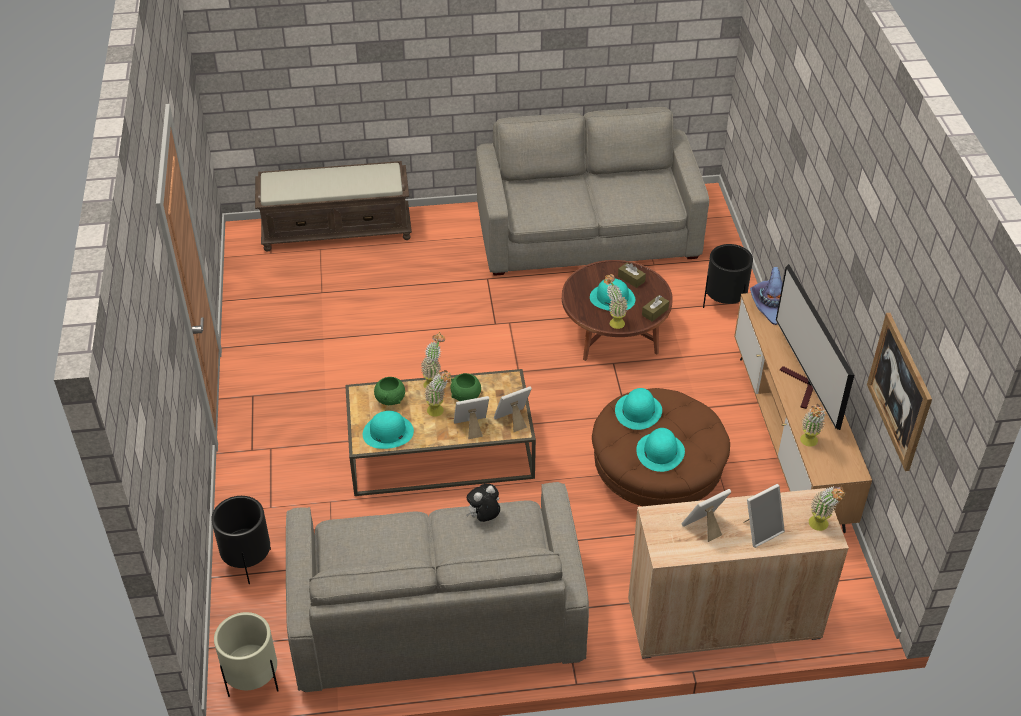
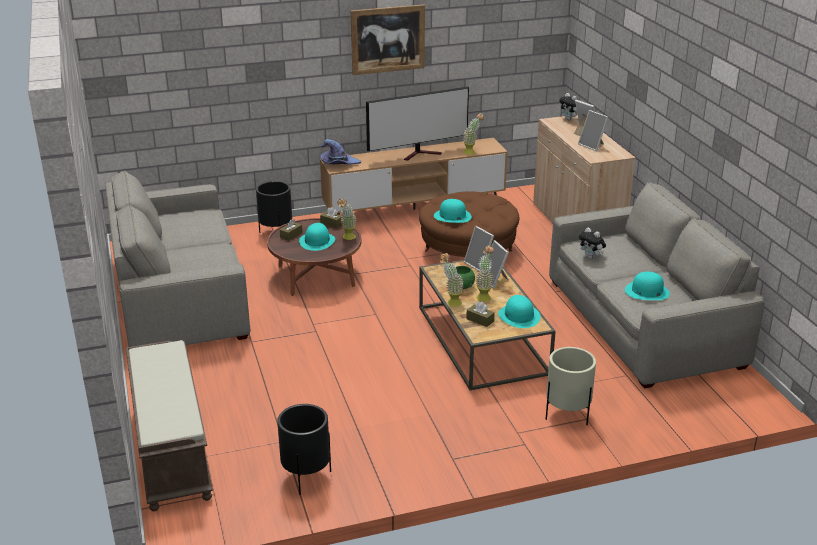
camera: 100 degrees left, 15 degrees down
(248, 562) = (651, 419): black planter -> black planter (306, 477)
(253, 681) = (756, 394): beige planter -> beige planter (567, 415)
(390, 399) = (480, 320): green bowl -> brown tissue box
(660, 451) = (488, 207): turquoise hat -> turquoise hat (647, 291)
(821, 527) = (569, 119): potted plant -> plush toy
(899, 391) = (495, 61): picture -> picture (388, 39)

